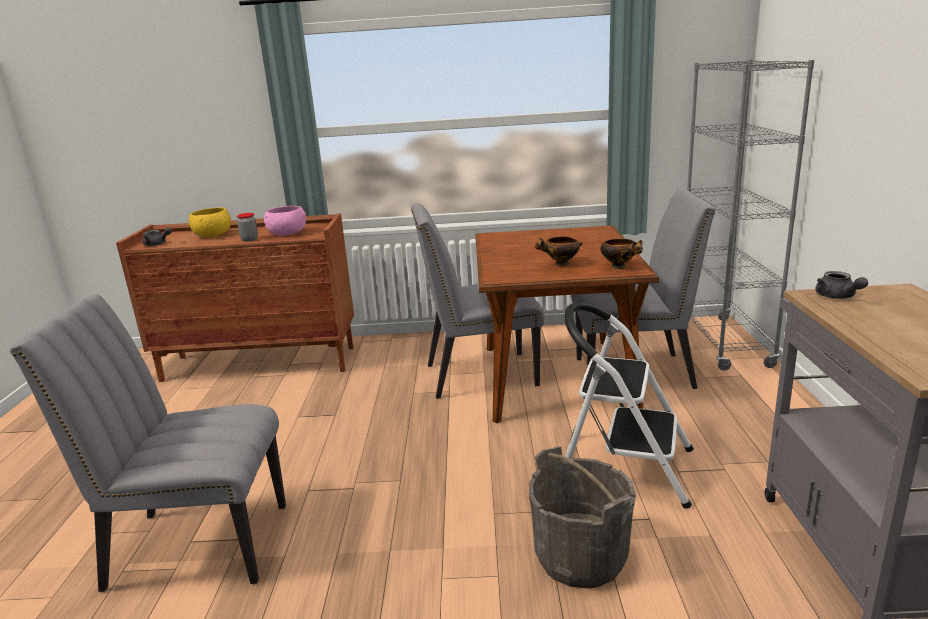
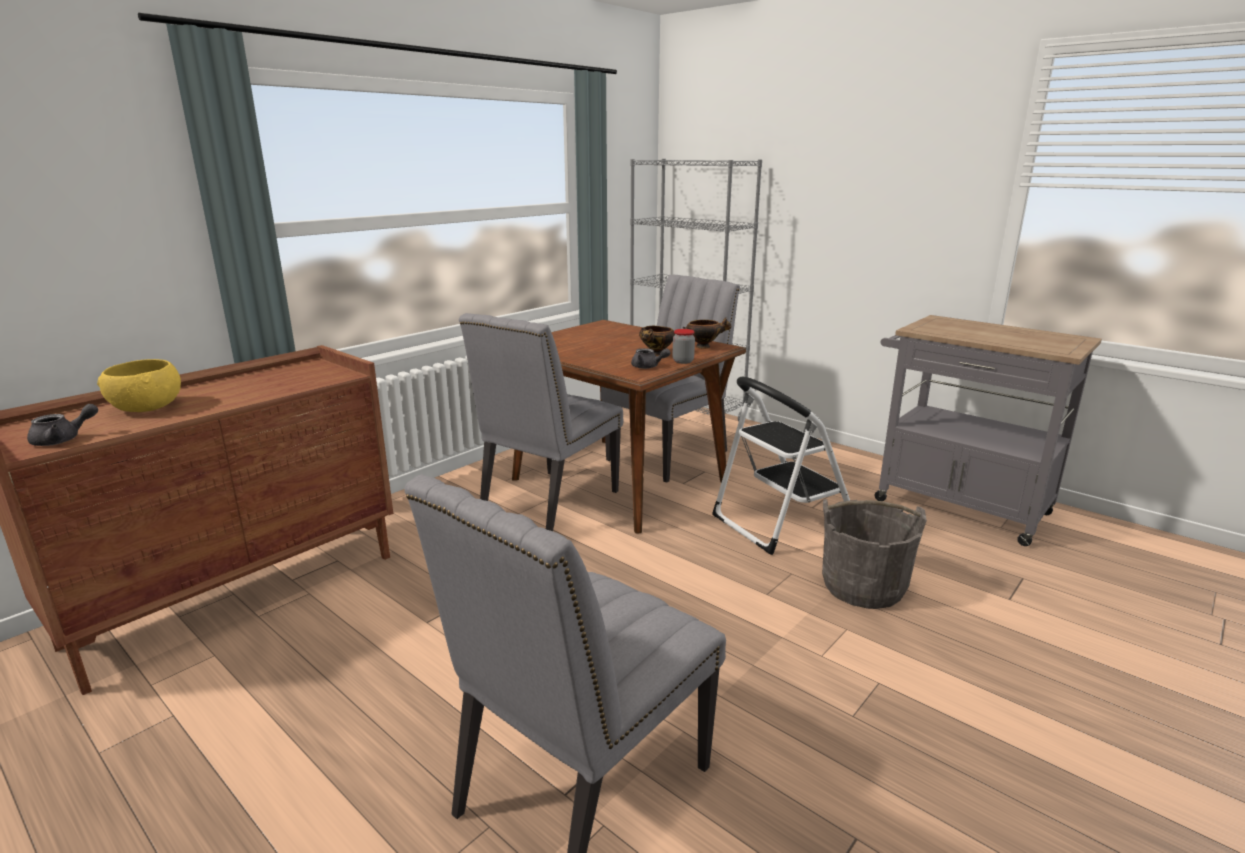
camera: 50 degrees left, 0 degrees up
(249, 239) = (245, 398): jar -> jar (683, 361)
(287, 234) = (289, 381): pink bowl -> none
(837, 297) = (928, 327): grey teapot -> grey teapot (648, 367)

